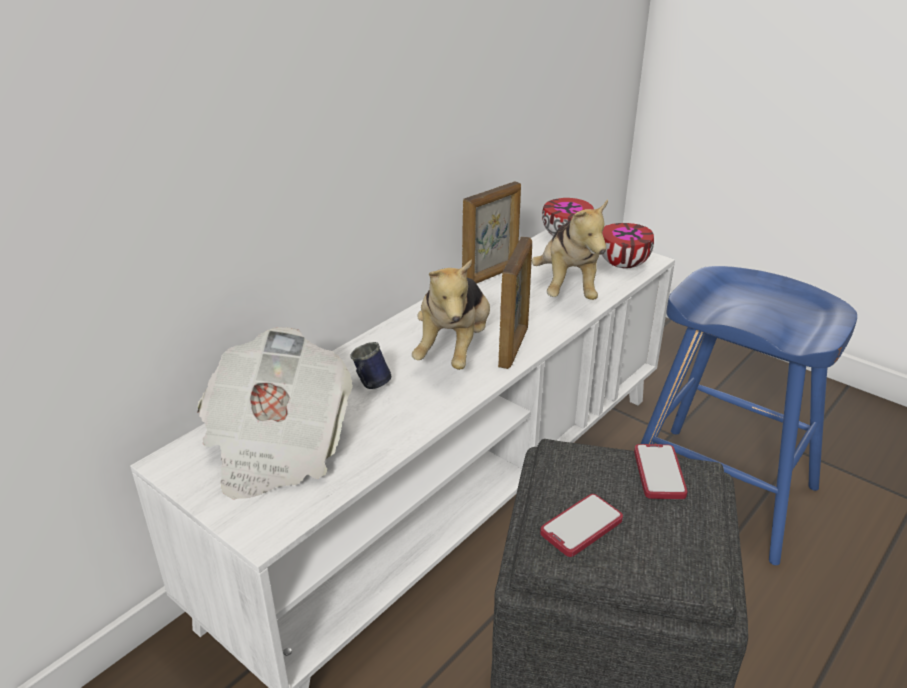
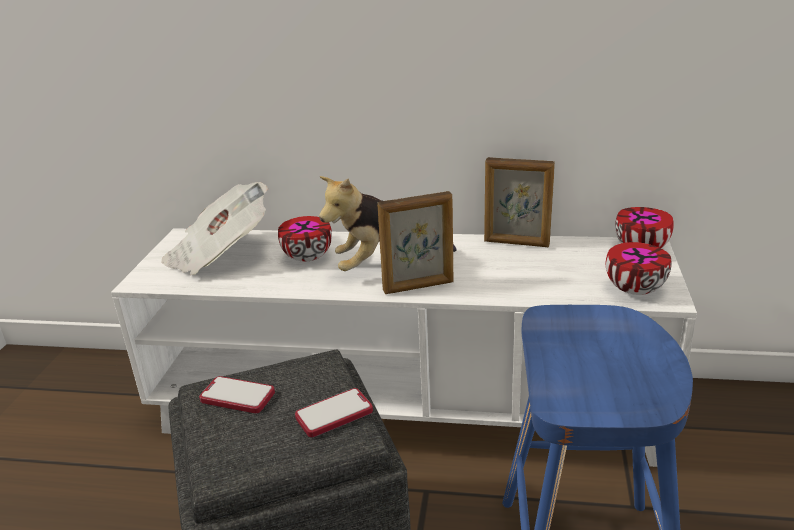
camera: 60 degrees right, 5 degrees down
(370, 386) = (308, 257): blue mug -> bowl
(567, 287) = (547, 278): plush toy -> none

